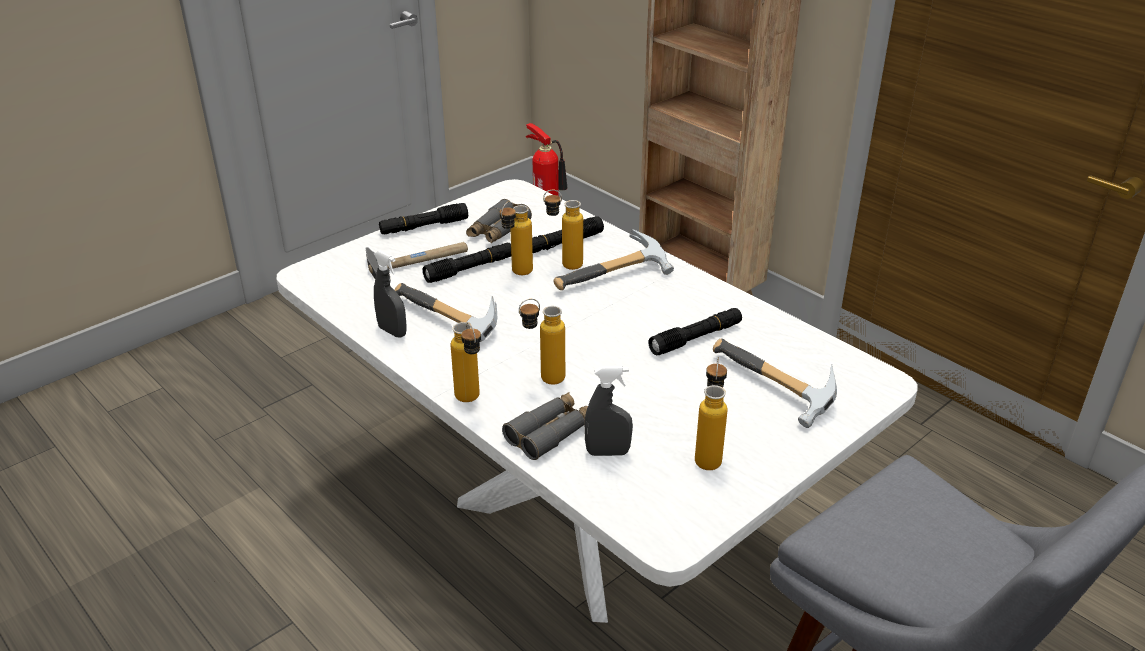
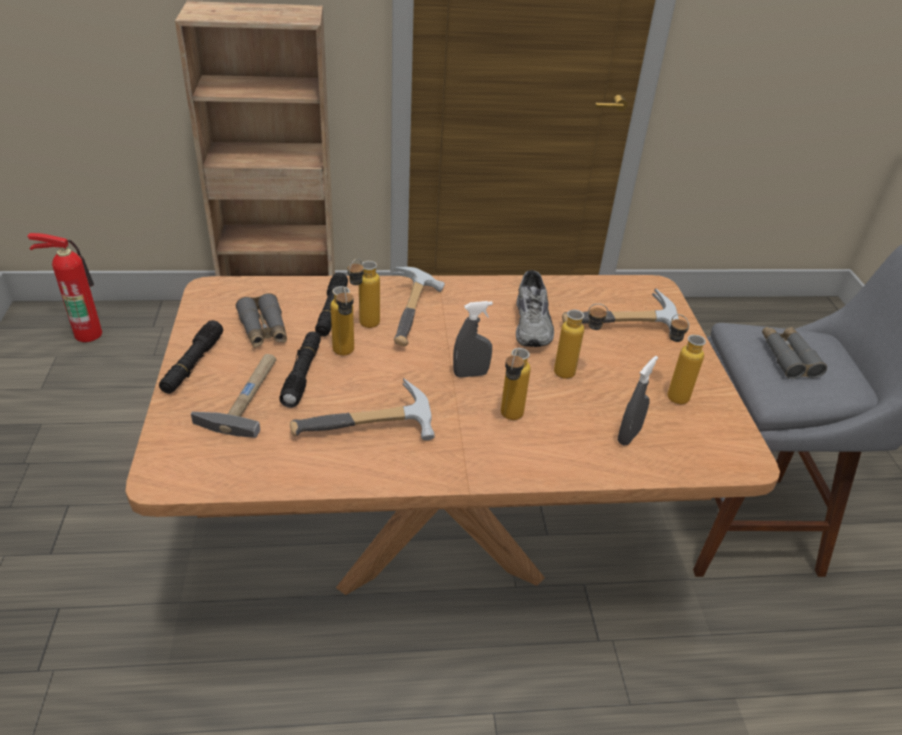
camera: 55 degrees left, 5 degrees up
(392, 331) = (341, 467): grey spray bottle -> grey spray bottle (470, 374)
(471, 401) = (498, 472): bottle -> bottle (573, 374)
(551, 432) = (579, 450): grey binoculars -> grey binoculars (788, 357)
(573, 526) = (438, 537): white dining table -> brown dining table
(696, 338) = (534, 324): black flashlight -> grey shoe

